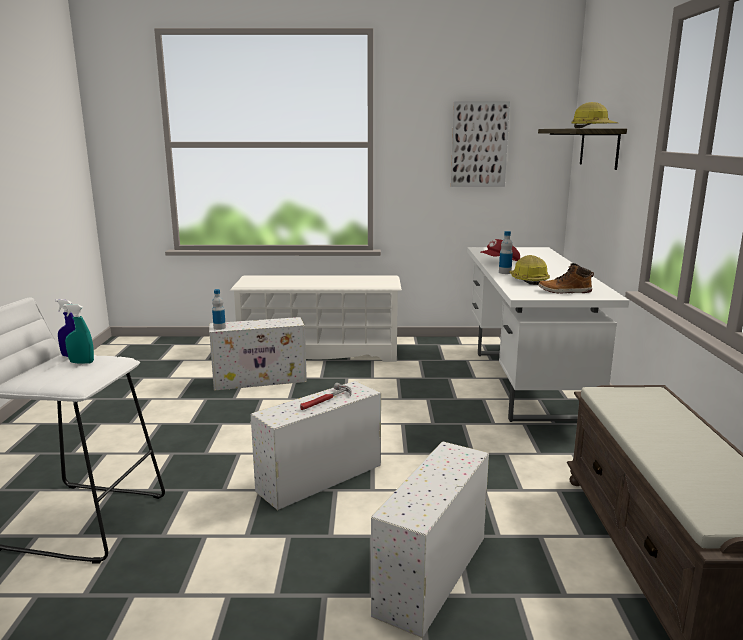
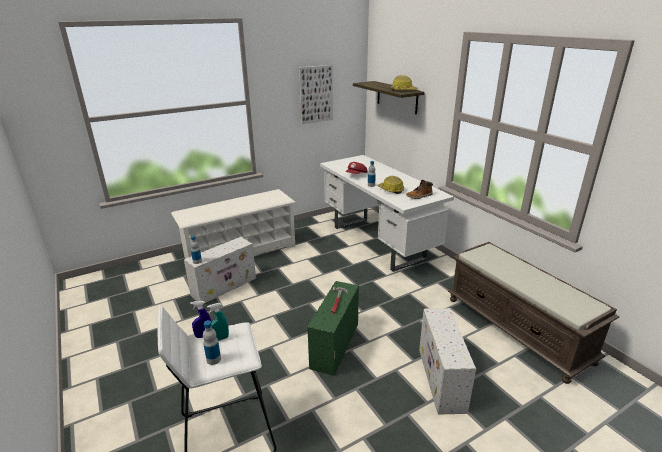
camera: 30 degrees left, 10 degrees up
(45, 375) = (213, 359): none -> bottle
(318, 479) = (334, 346): white storage box -> green storage box

